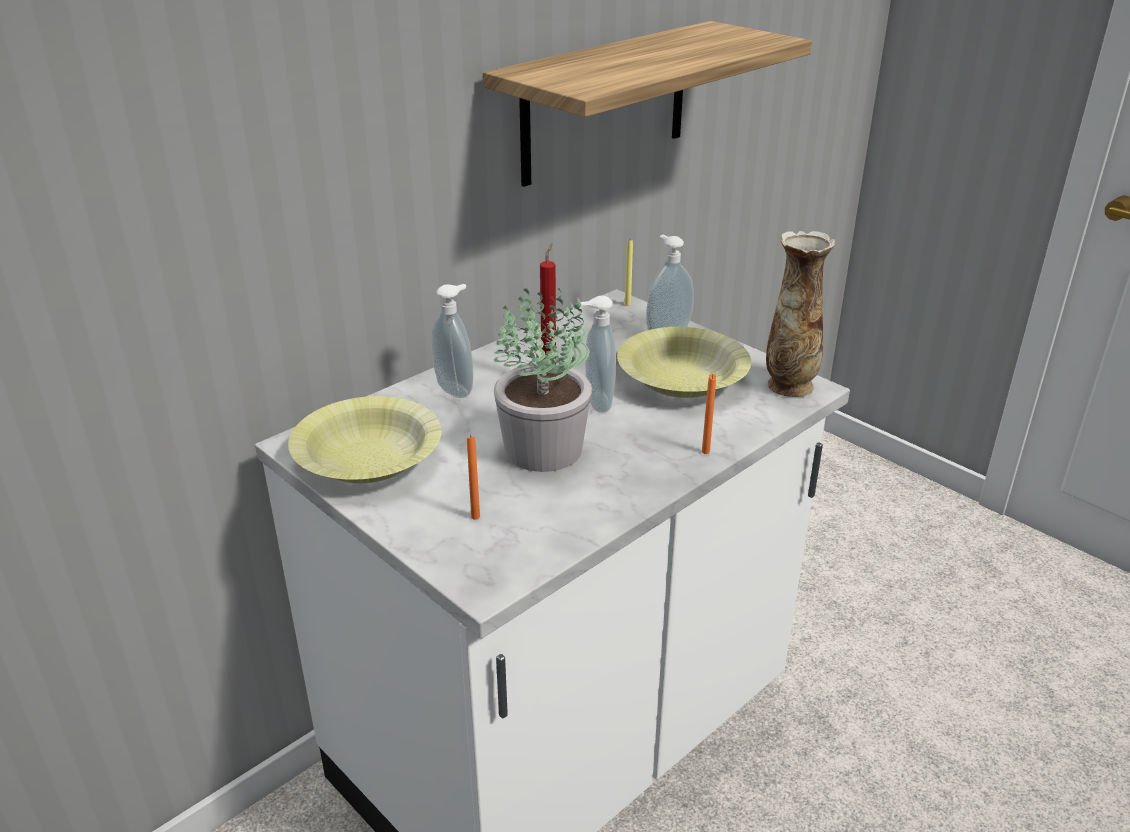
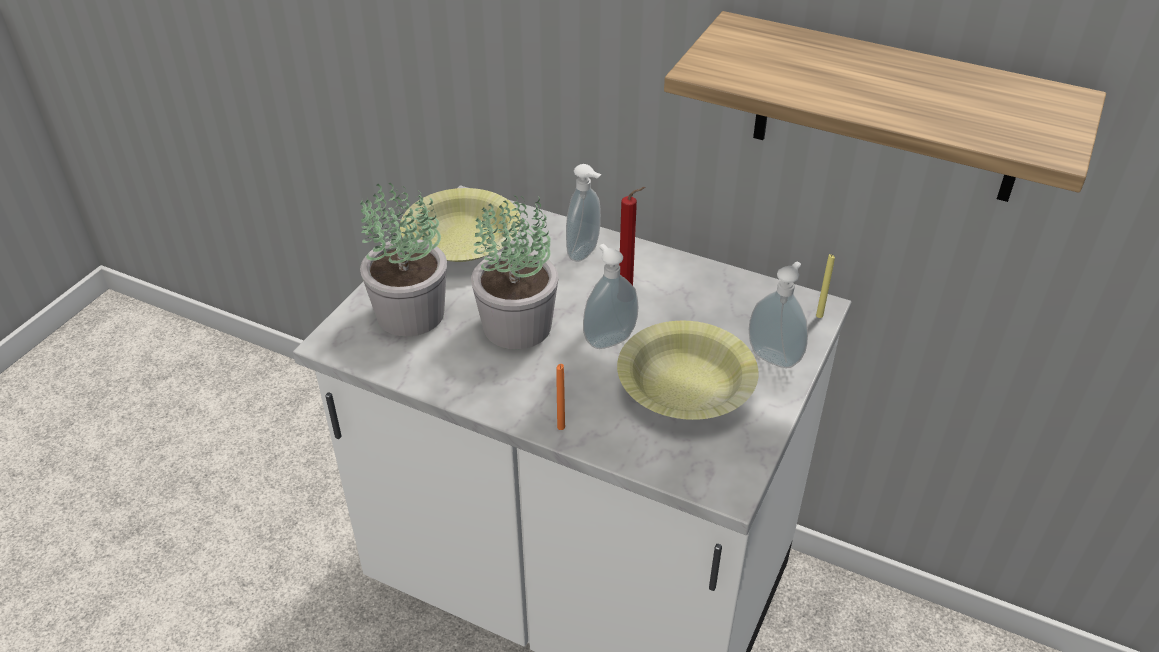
camera: 70 degrees right, 10 degrees up
(475, 517) = (410, 314): orange candle -> potted plant
(789, 385) = (723, 470): vase -> none

